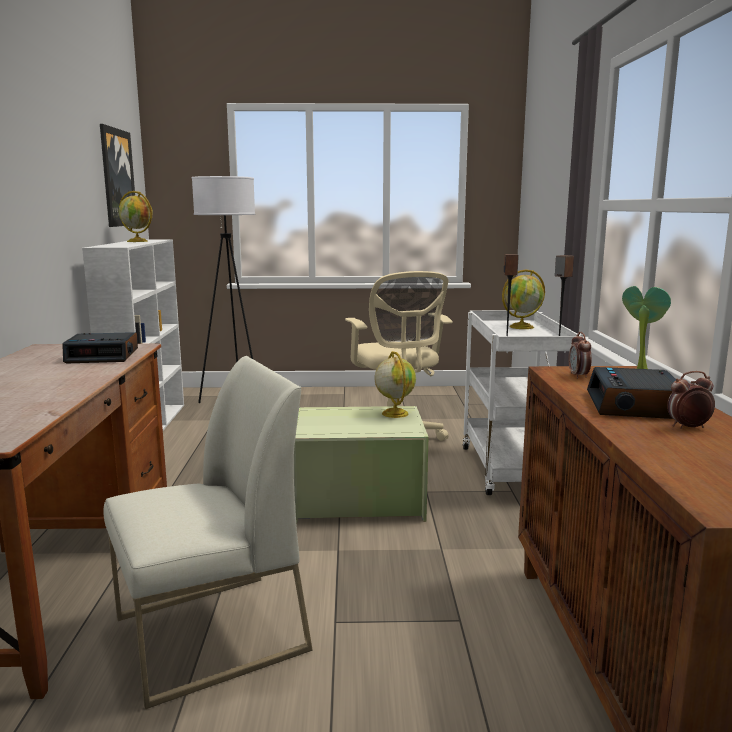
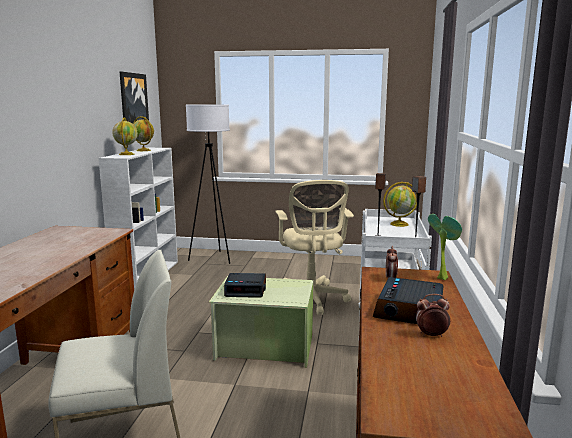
camera: 10 degrees right, 0 degrees up
(103, 356) = (89, 238): alarm clock -> alarm clock (246, 290)
(394, 413) = (293, 285): globe -> globe (126, 154)

